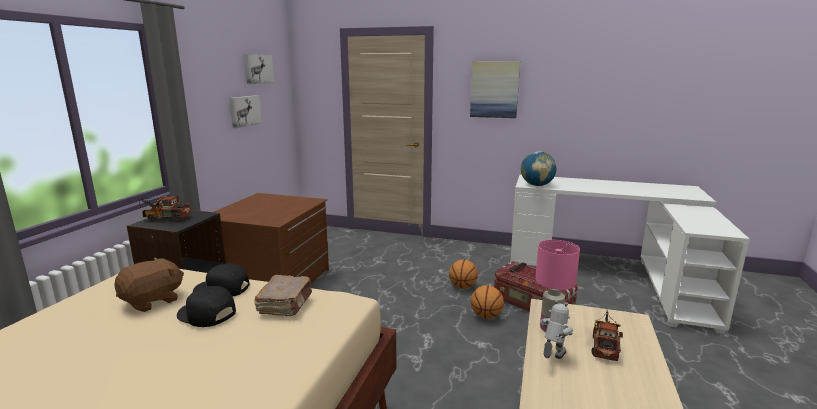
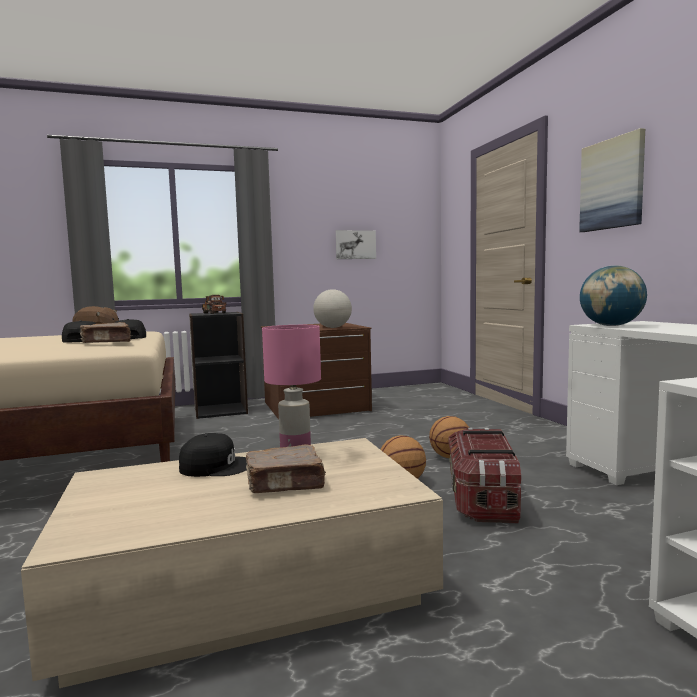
camera: 55 degrees right, 10 degrees down
(258, 69) = (381, 205): picture -> none
(297, 206) = (333, 327): none -> globe
(552, 359) = (216, 466): toy robot -> black cap
(604, 345) = (286, 484): toy truck -> brown book

